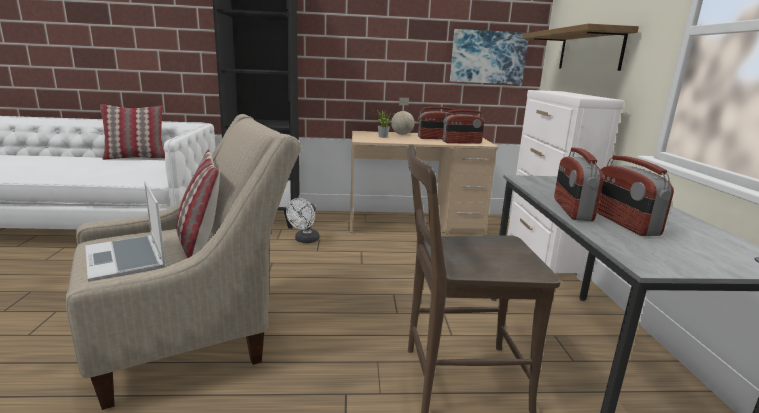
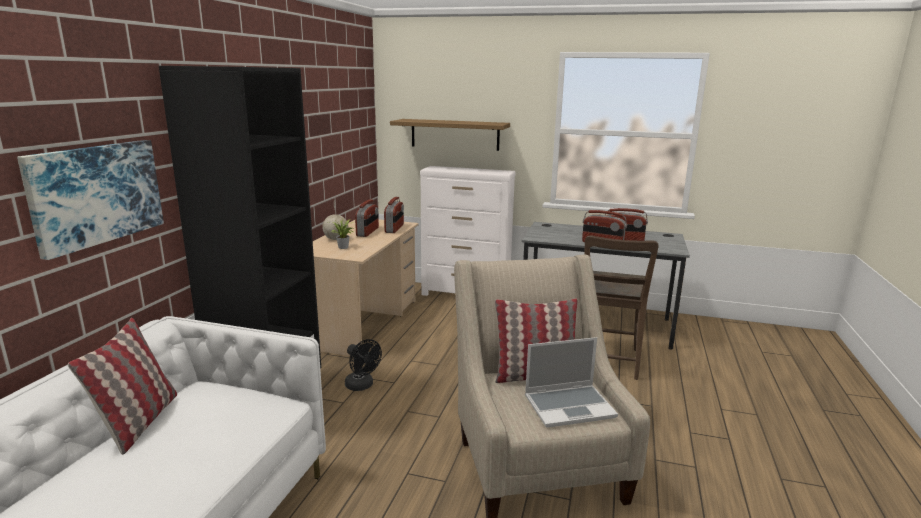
camera: 70 degrees left, 0 degrees up
(305, 240) = (362, 386): white fan -> black fan
(487, 57) = (354, 143): picture -> picture (96, 194)

